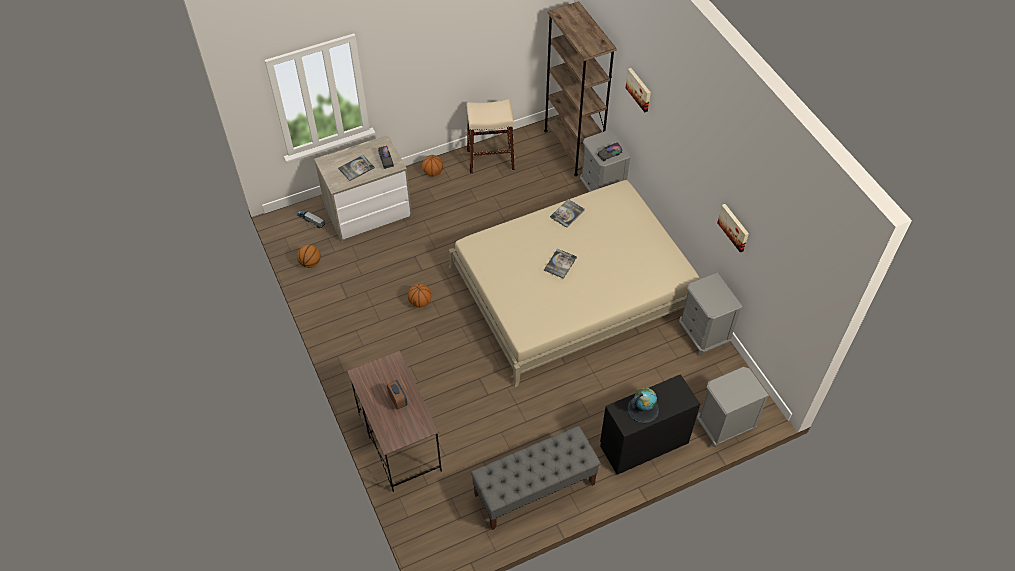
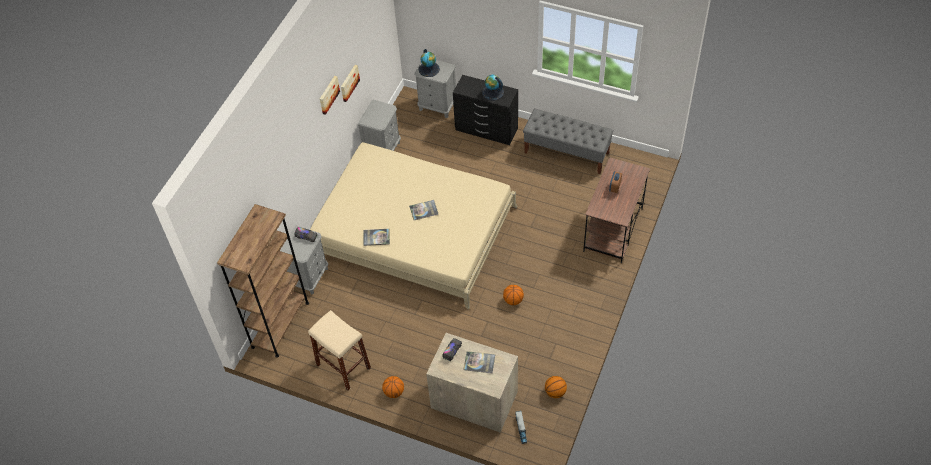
camera: 130 degrees left, 0 degrees up
(639, 89) = (276, 181): picture -> picture (328, 94)
(742, 384) = (429, 69): none -> globe

